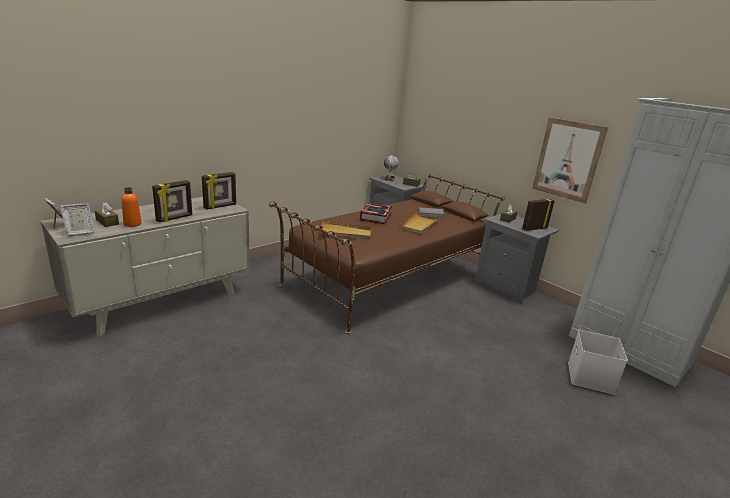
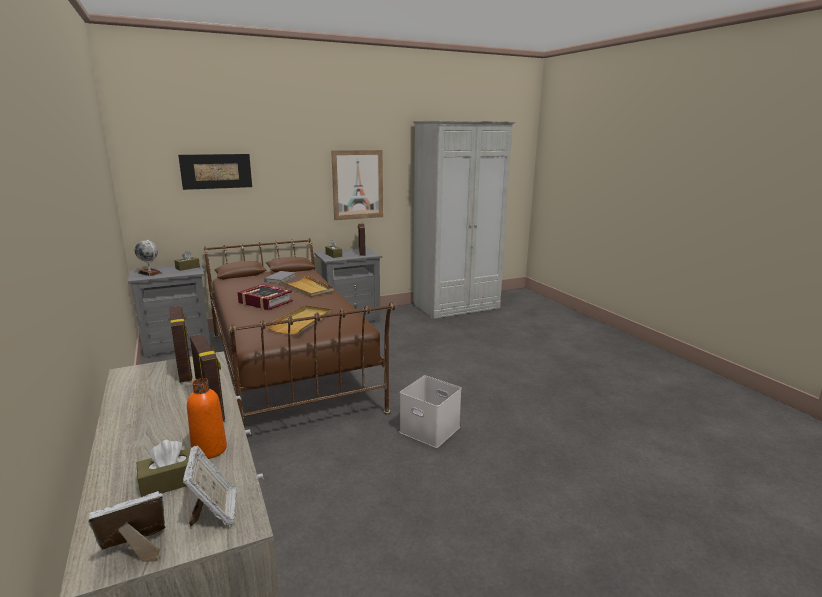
camera: 70 degrees left, 5 degrees down
(453, 117) = (216, 171): none -> picture
(591, 378) = (485, 327): white storage box -> white storage box (431, 429)

